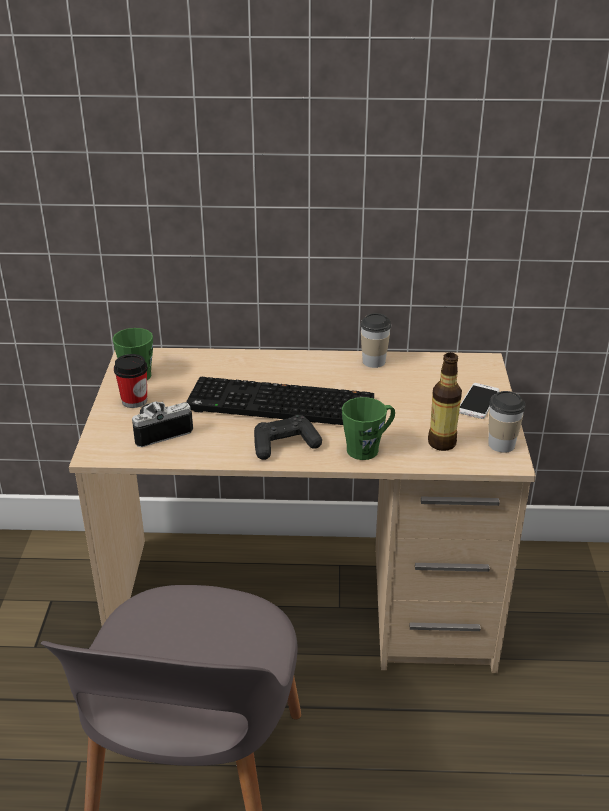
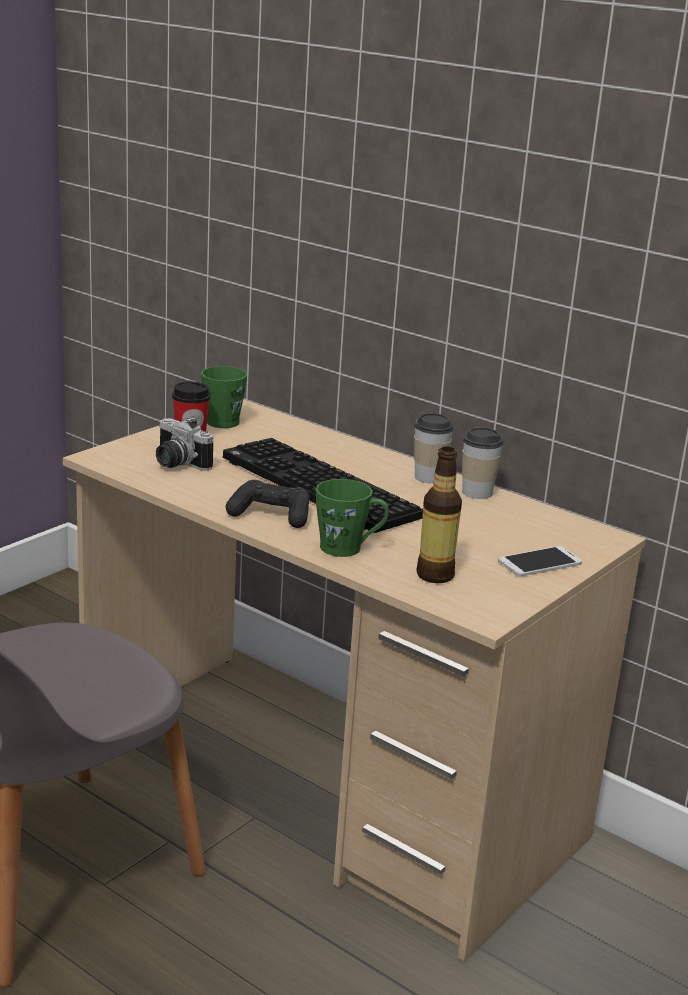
camera: 35 degrees right, 10 degrees down
(160, 431) = (176, 463): camera -> camera turned 150 degrees counterclockwise
(501, 444) = (501, 602): cup -> cup (429, 477)

